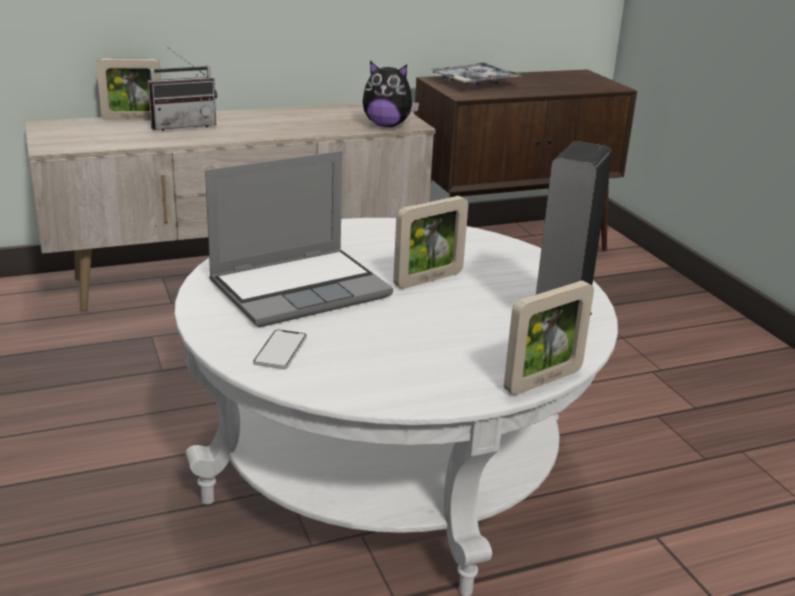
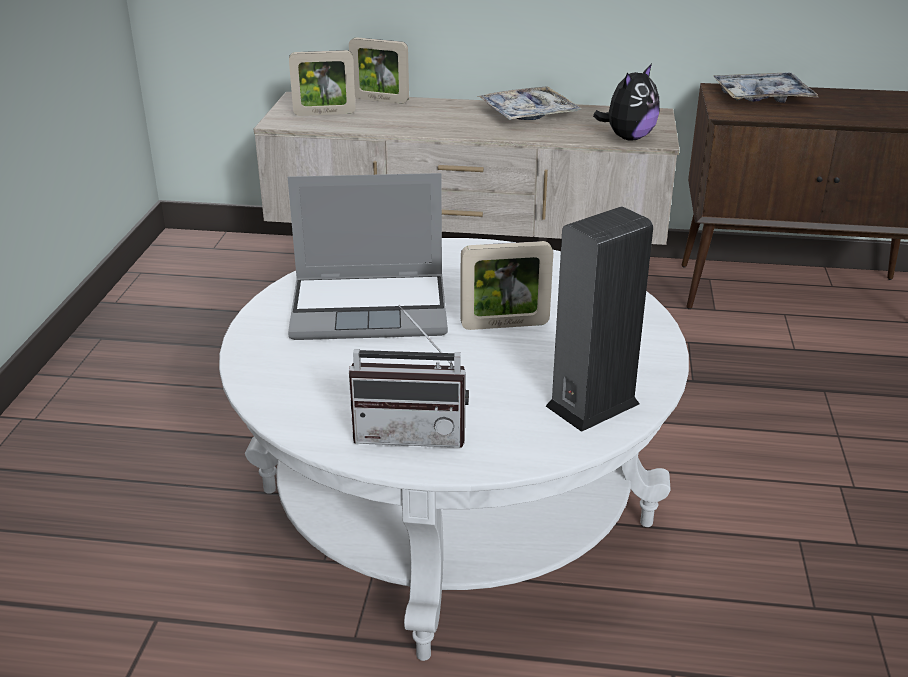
camera: 30 degrees right, 5 degrees up
(183, 125) = (419, 112): radio -> radio (412, 432)
(280, 350) = (289, 368): phone -> none
(283, 116) = (528, 114): none -> tray
(387, 125) = (628, 138): plush toy -> plush toy turned 90 degrees counterclockwise
(543, 381) = (500, 465): picture frame -> picture frame (324, 113)

